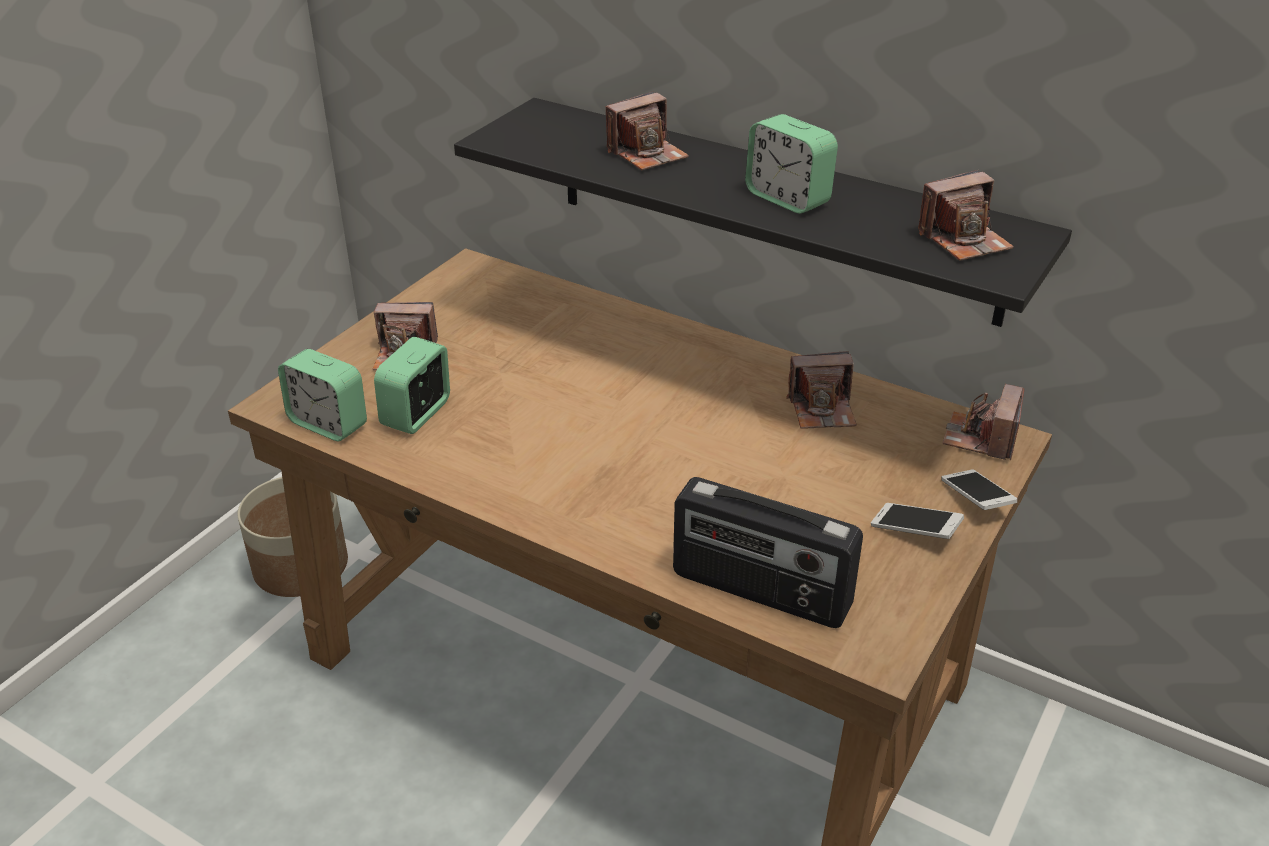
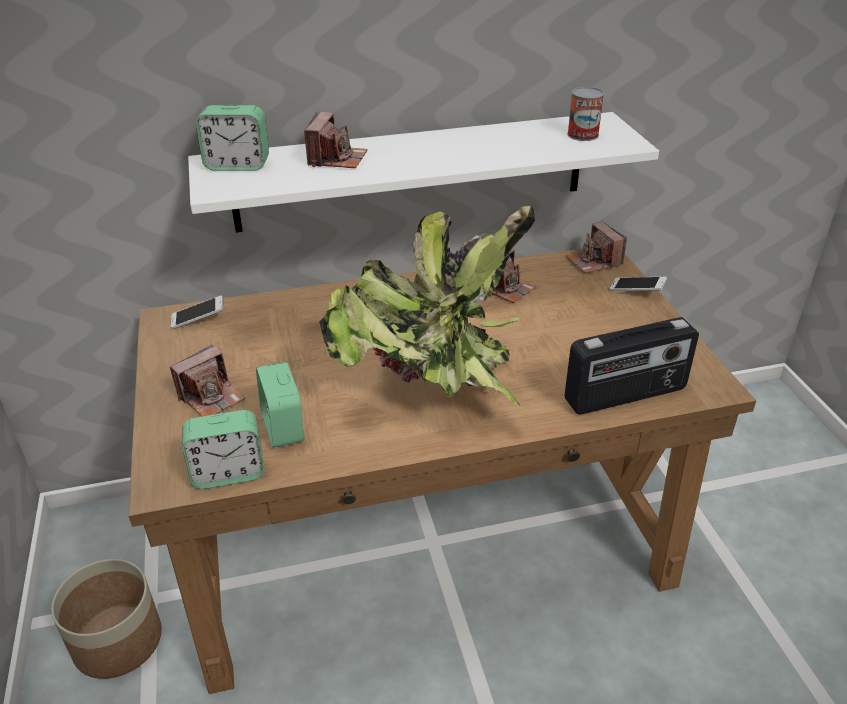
camera: 45 degrees left, 0 degrees up
(586, 461) = (434, 388): none -> potted plant
(772, 209) = (412, 172): black shelf -> white shelf
(787, 198) = (463, 150): alarm clock -> alarm clock (237, 165)
(915, 530) = (637, 321): phone -> phone (198, 319)
(964, 240) = (583, 135): camera -> can

